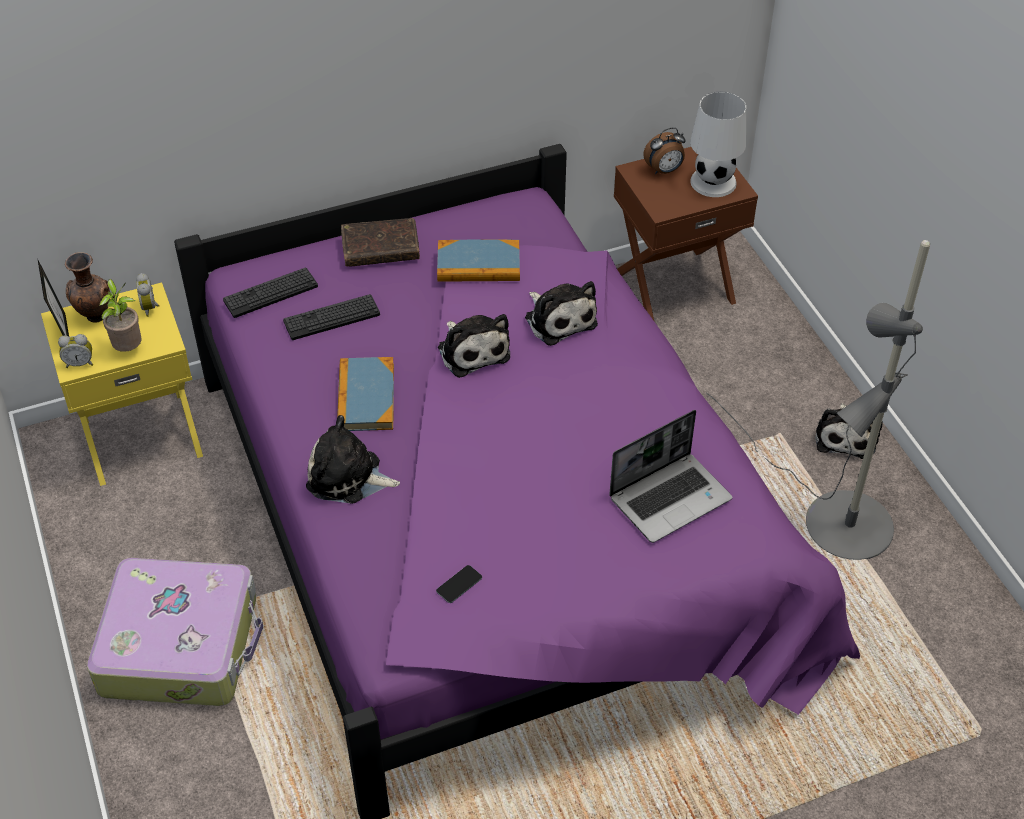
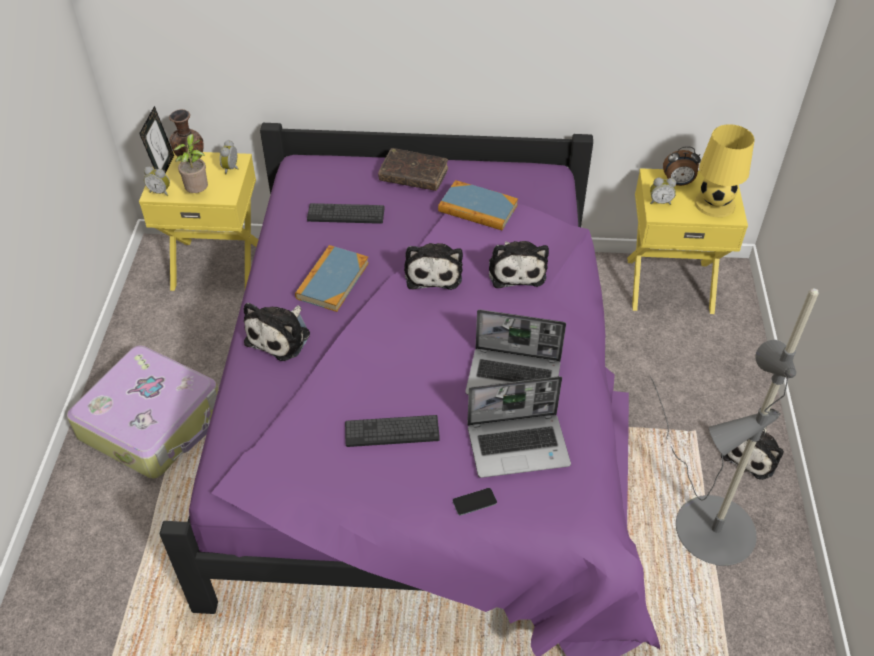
camera: 25 degrees right, 0 degrees up
(270, 293) = (314, 183): keyboard -> keyboard (392, 431)
(348, 477) = (280, 336): plush toy -> plush toy turned 105 degrees counterclockwise
(459, 584) = (305, 451): phone -> phone (474, 502)
(627, 432) = (514, 378): none -> laptop
(657, 197) = (660, 202): none -> alarm clock
(673, 286) = (669, 284): brown nightstand -> yellow nightstand
(712, 182) = (714, 203): white table lamp -> yellow table lamp

